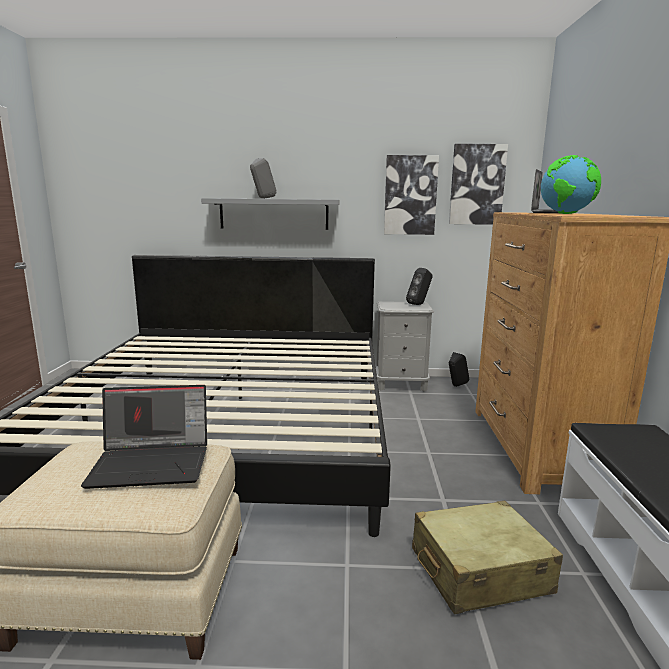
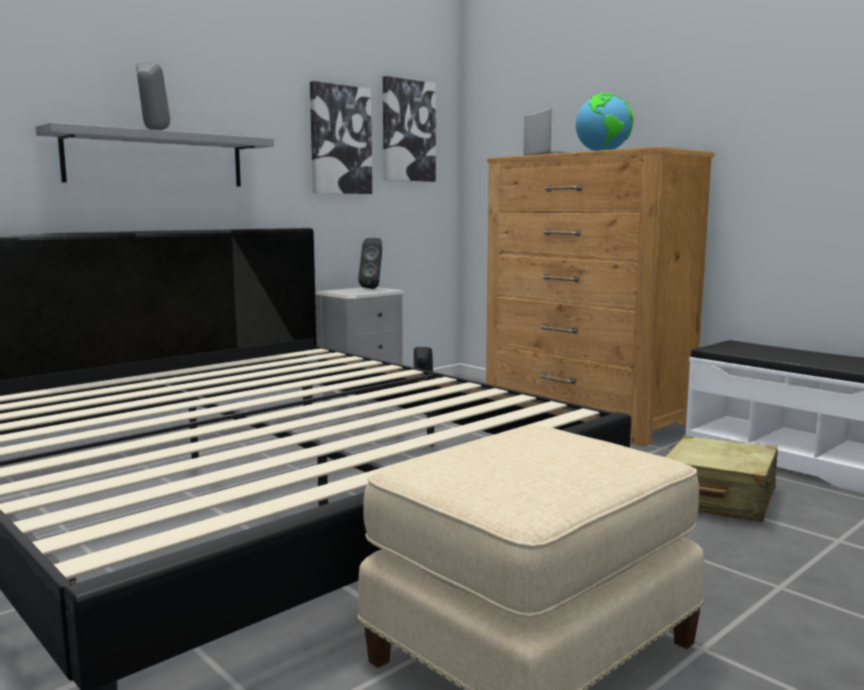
camera: 45 degrees left, 5 degrees down
(153, 463) = (547, 442): laptop -> none

